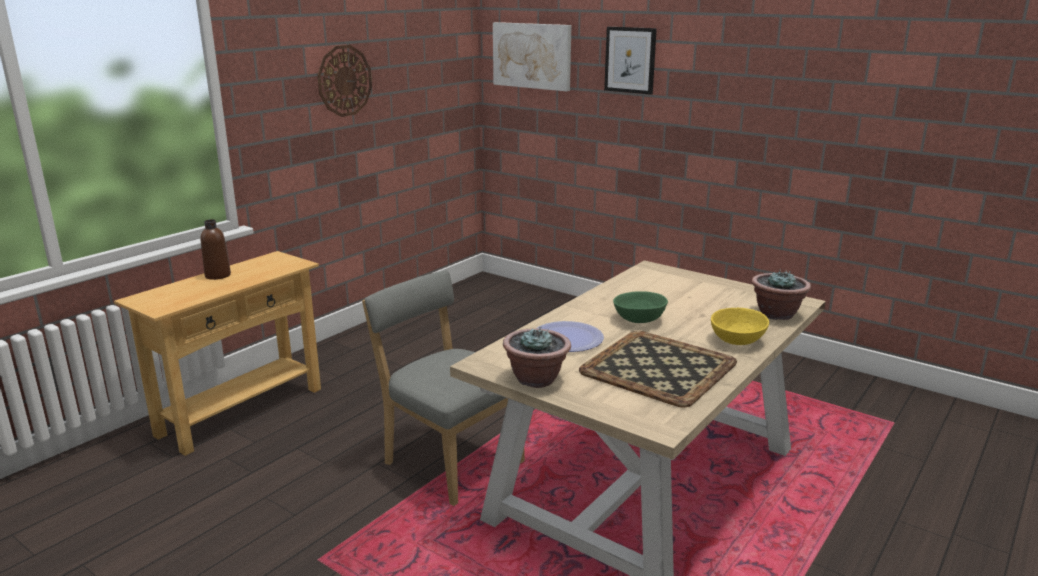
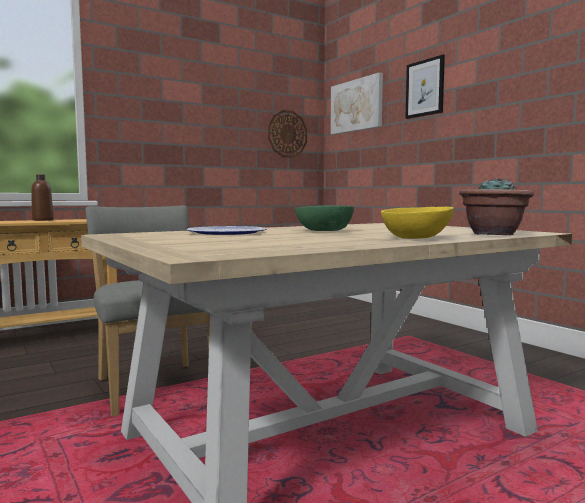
camera: 20 degrees right, 15 degrees down
(344, 80) = (196, 110): wall clock -> wall clock (287, 134)
(536, 379) = (137, 239): potted plant -> none
(659, 368) = (283, 241): tray -> none

